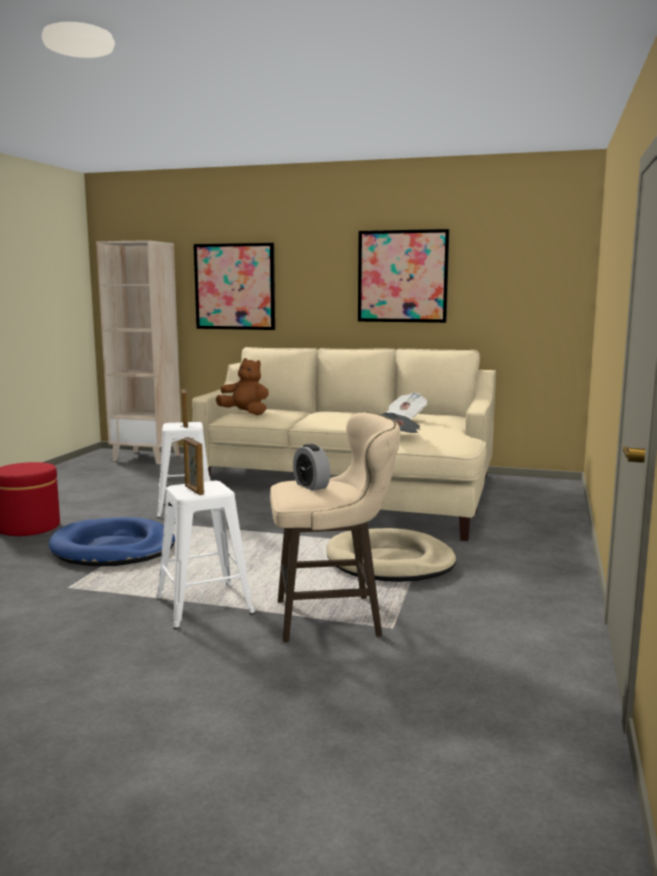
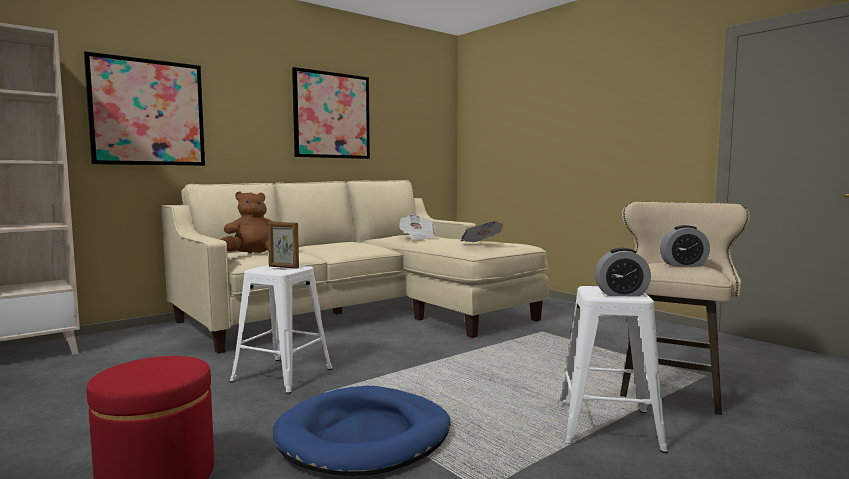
camera: 55 degrees left, 5 degrees down
(194, 490) = (621, 294): picture frame -> alarm clock
(390, 562) = (560, 346): beige dog bed -> none

